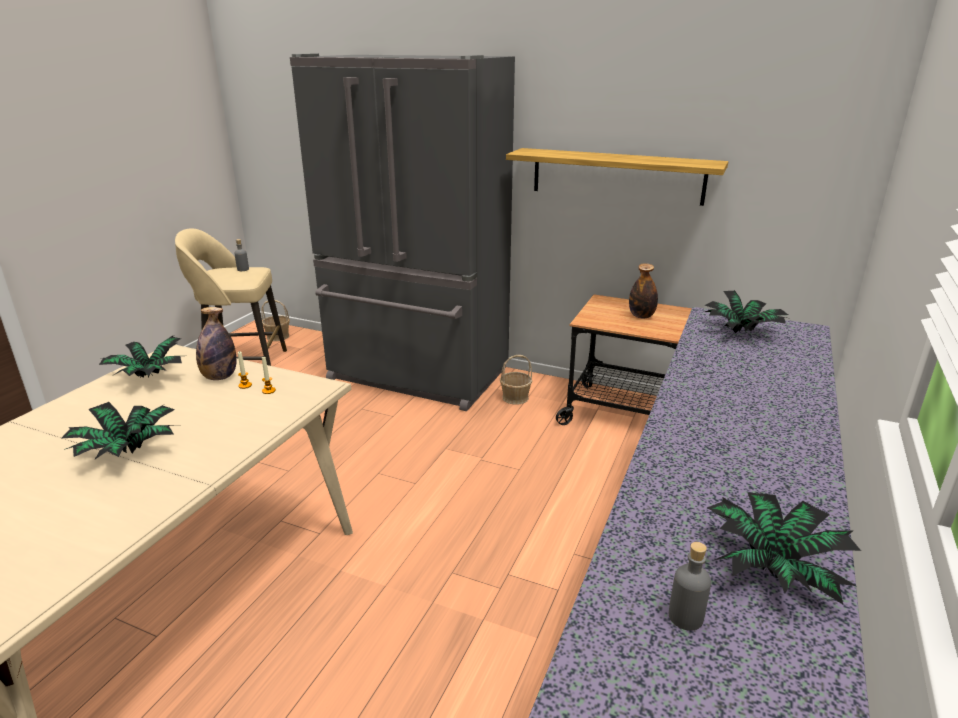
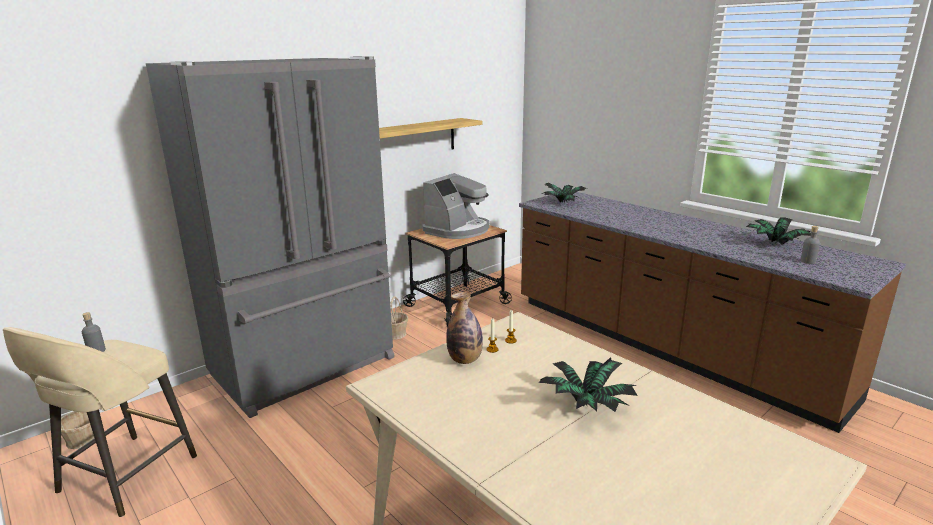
camera: 65 degrees left, 5 degrees down
(148, 378) = (435, 396): potted plant -> none
(641, 316) = (458, 230): bottle -> coffee machine

